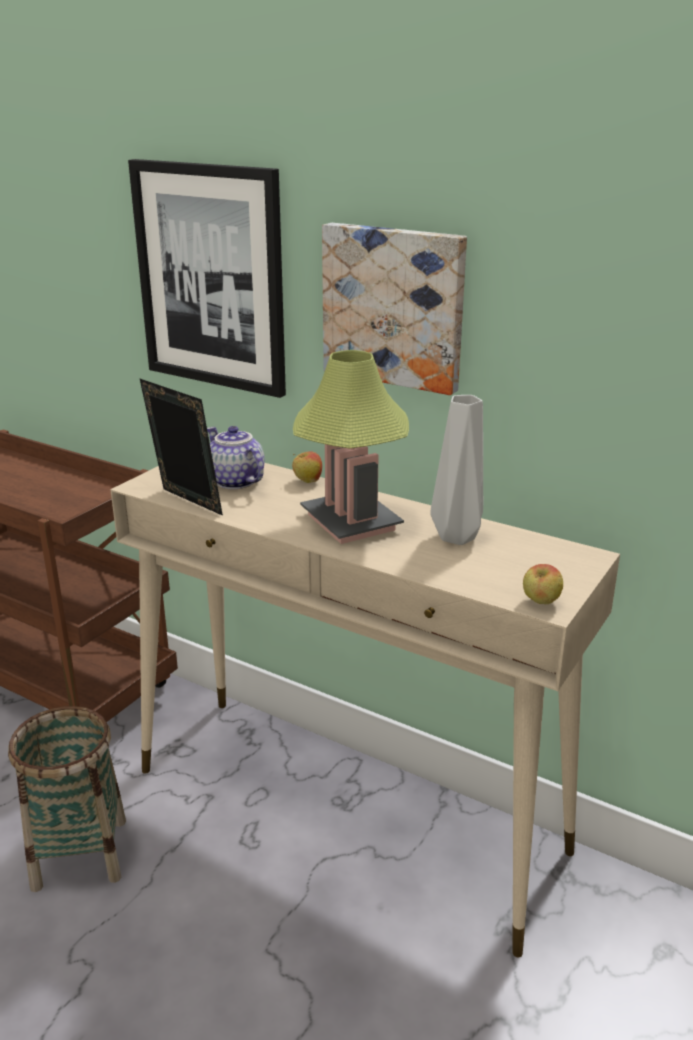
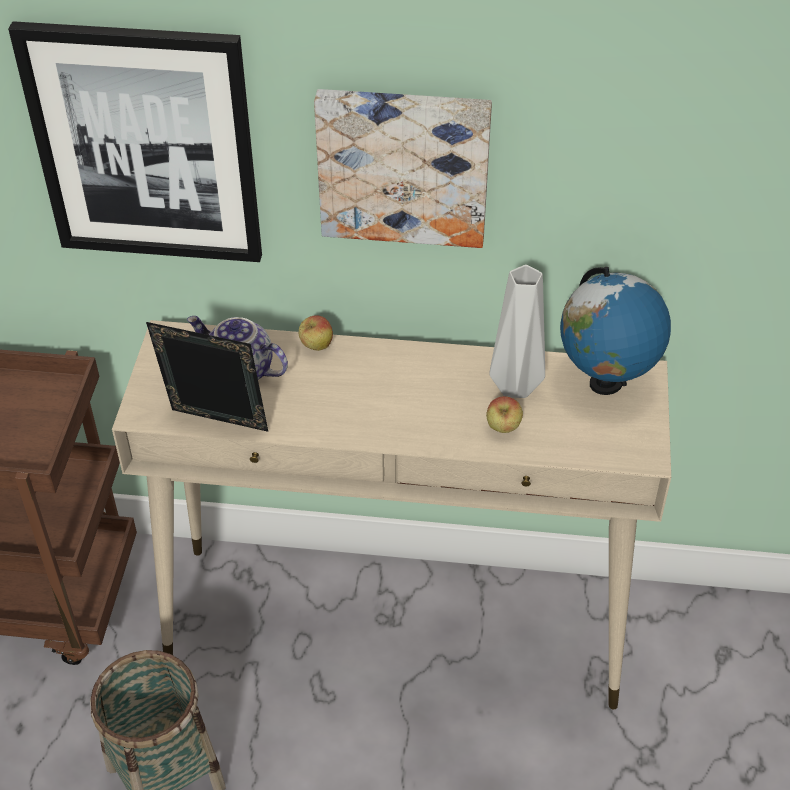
camera: 25 degrees left, 20 degrees up
(350, 522) = (403, 398): table lamp -> none
(540, 602) = (636, 453): apple -> apple (503, 428)
(545, 553) = (605, 383): none -> globe

